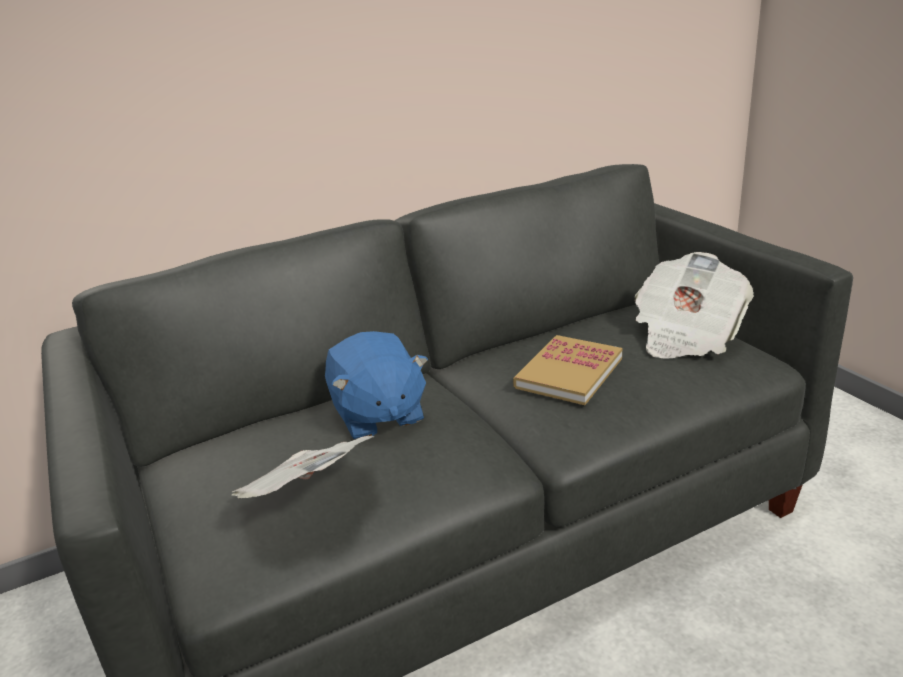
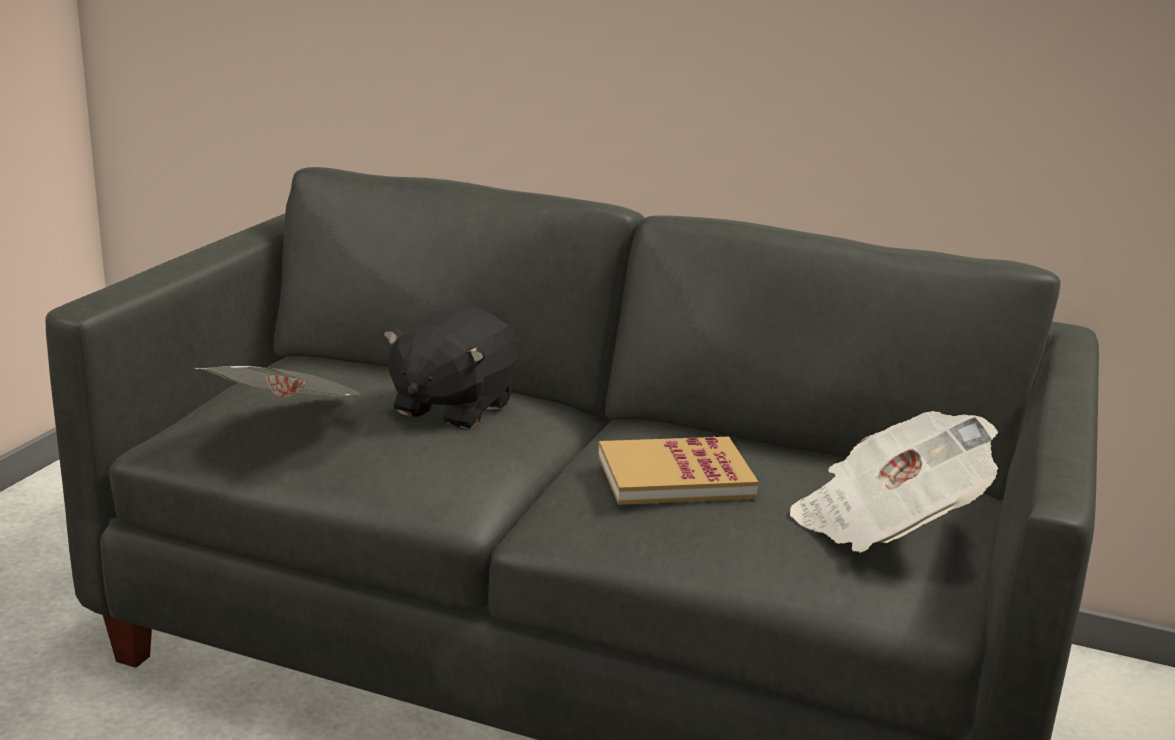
camera: 45 degrees right, 5 degrees down
(378, 416) = (451, 408): blue plush toy -> black plush toy

